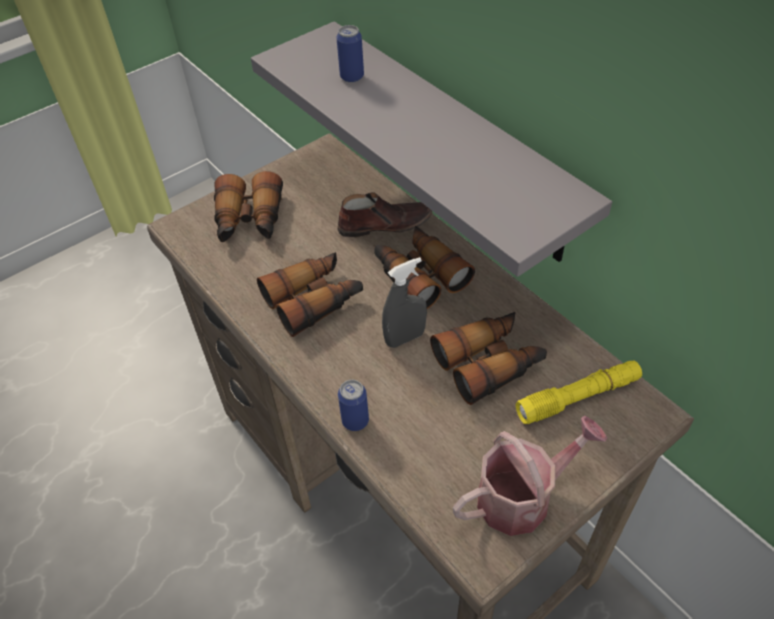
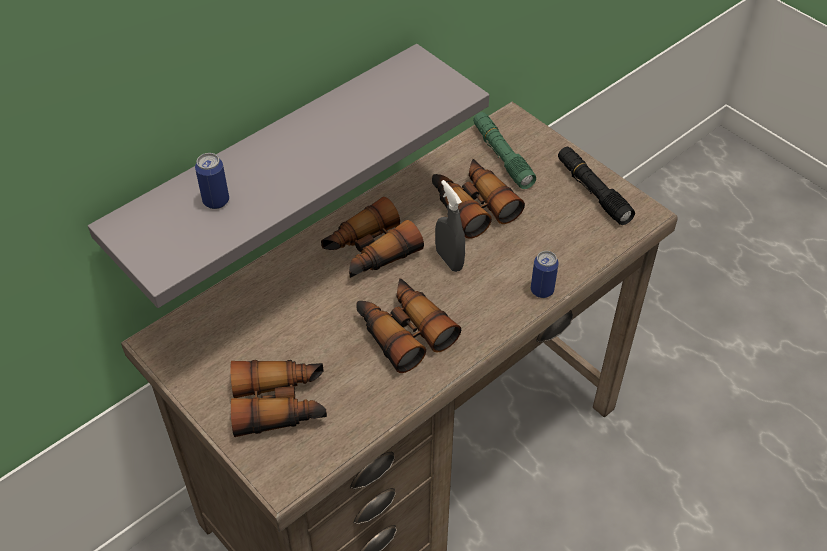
camera: 95 degrees left, 0 degrees up
(384, 224) = (296, 280): brown shoe -> none
(522, 496) = (593, 191): watering can -> black flashlight
(578, 397) = (502, 156): yellow flashlight -> green flashlight

